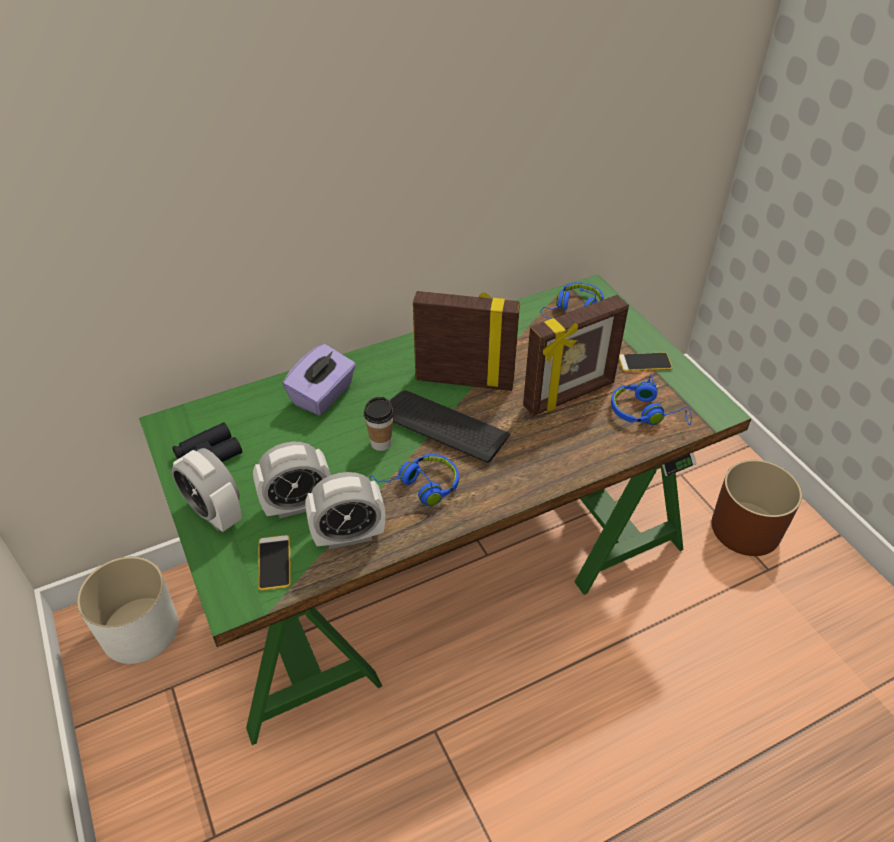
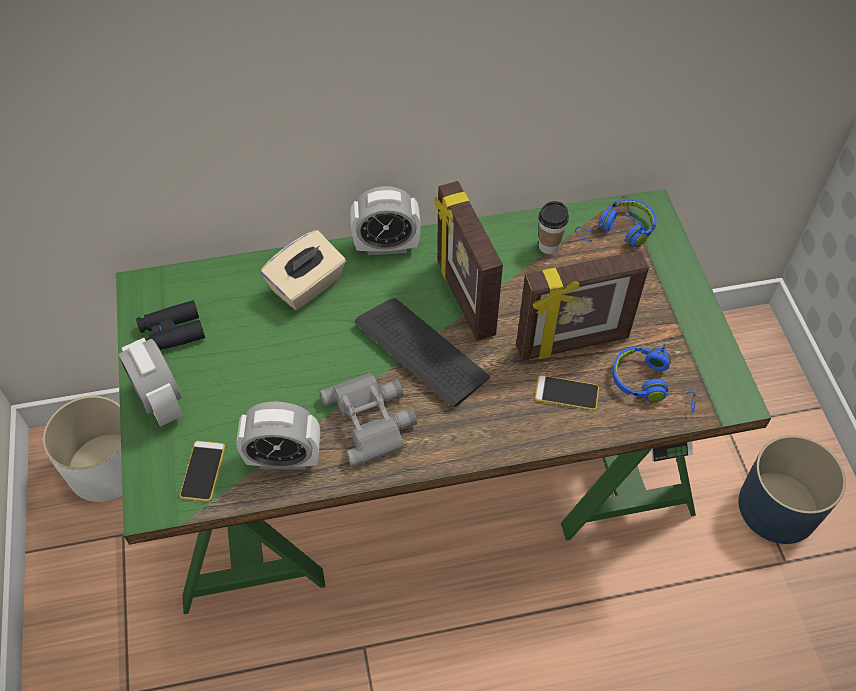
camera: 15 degrees right, 10 degrees up
(297, 505) = (244, 411): alarm clock -> alarm clock (386, 246)
(323, 395) = (307, 286): purple tissue box -> beige tissue box
(381, 443) = (349, 358): cup -> cup (549, 246)
(419, 487) = (372, 420): blue headphones -> grey binoculars
(465, 379) = (464, 298): picture frame -> picture frame turned 135 degrees counterclockwise
(644, 363) = (674, 319): phone -> phone (566, 393)
(746, 528) = (778, 507): brown planter -> blue planter

